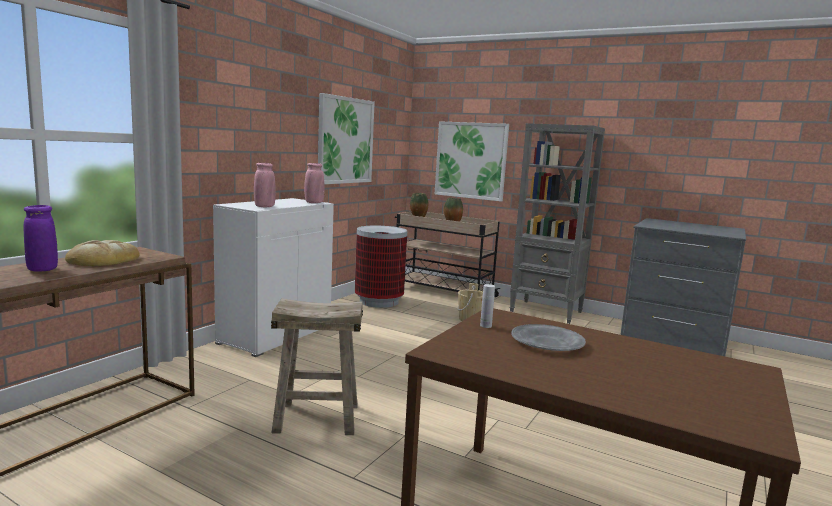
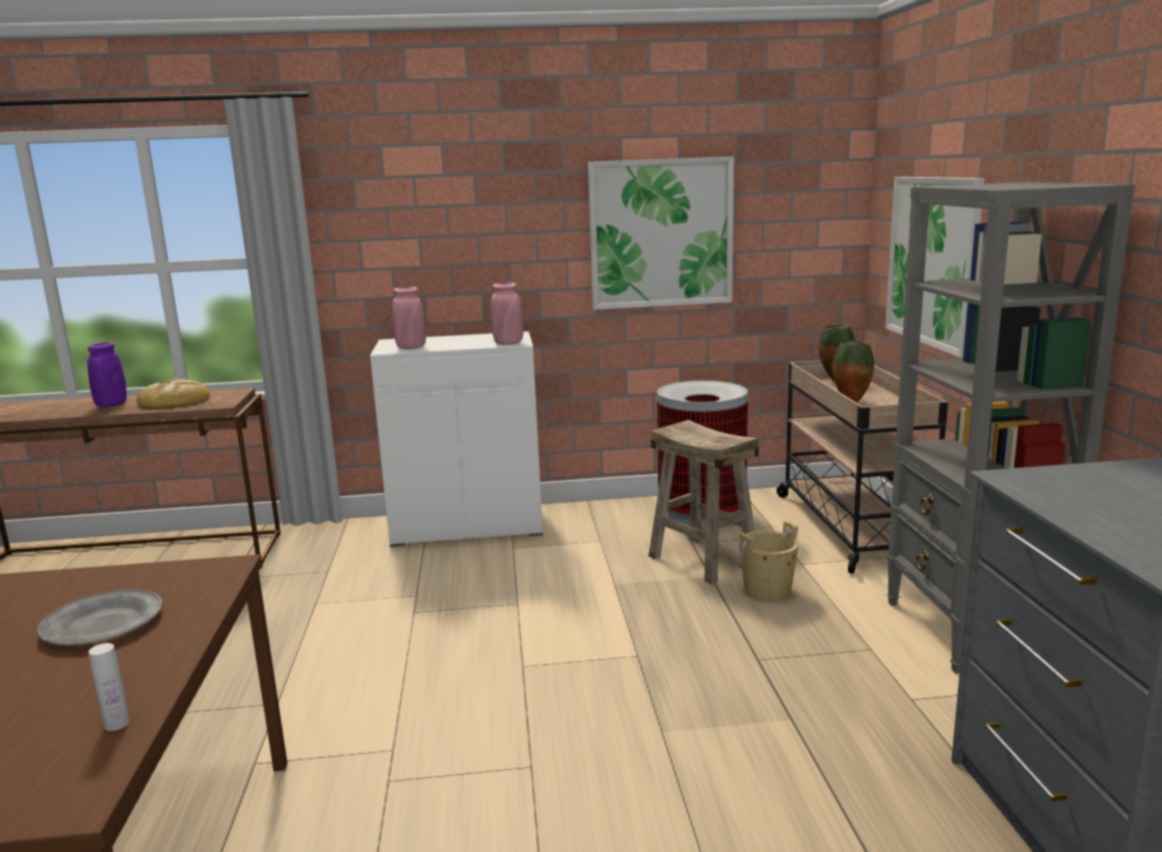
camera: 55 degrees right, 5 degrees up
(317, 418) = (271, 640): beige stool -> beige stool (704, 559)
(485, 326) = (152, 576): white bottle -> white bottle (117, 723)

